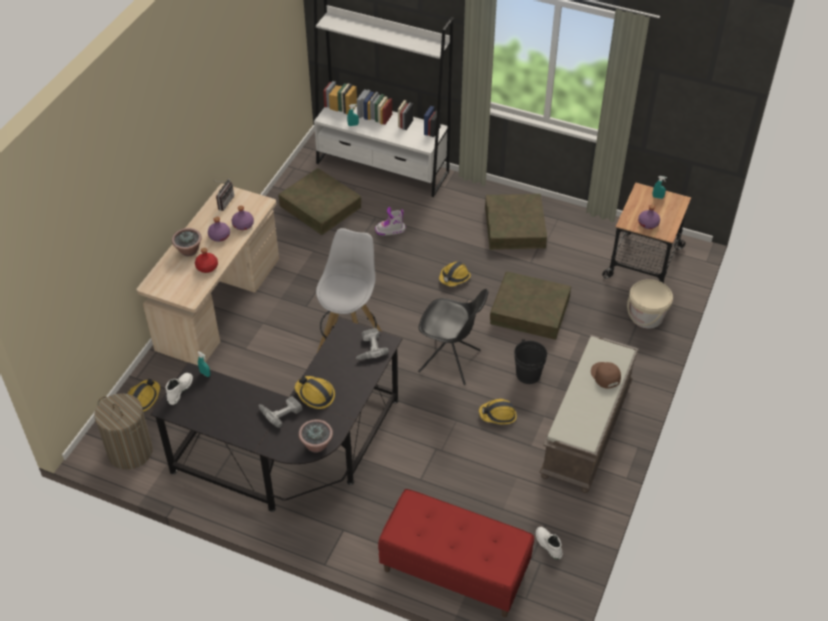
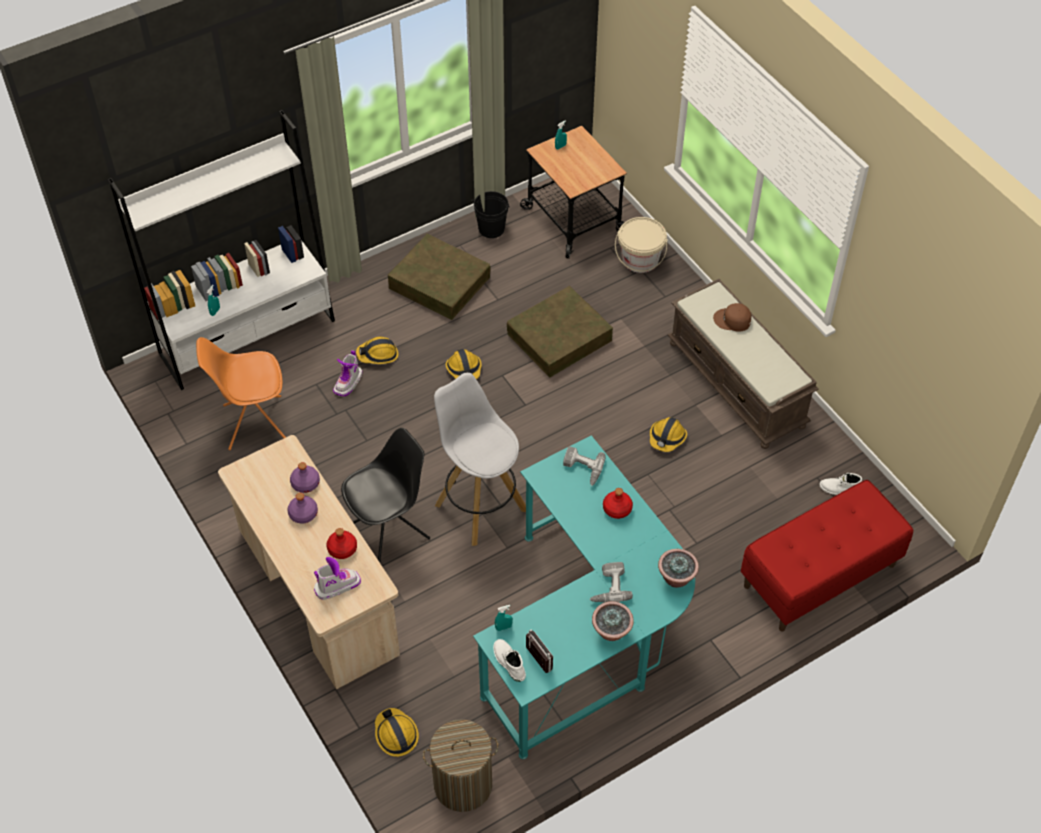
camera: 55 degrees left, 5 degrees up
(177, 279) = (337, 586): none -> boot
(189, 251) = (301, 554): potted plant -> potted plant (611, 632)
(223, 202) = (251, 483): radio -> radio (535, 660)
(295, 455) = (588, 631): black desk -> turquoise desk
(315, 395) = (609, 546): hard hat -> hard hat (378, 355)
(320, 206) = (253, 423): brown storage box -> orange chair
(350, 383) = (617, 508): none -> red bottle
(450, 361) = (571, 436): black chair -> black chair (389, 531)
(528, 374) = (637, 386): black bucket -> black bucket (491, 229)
(648, 223) = (588, 173): purple bottle -> none

